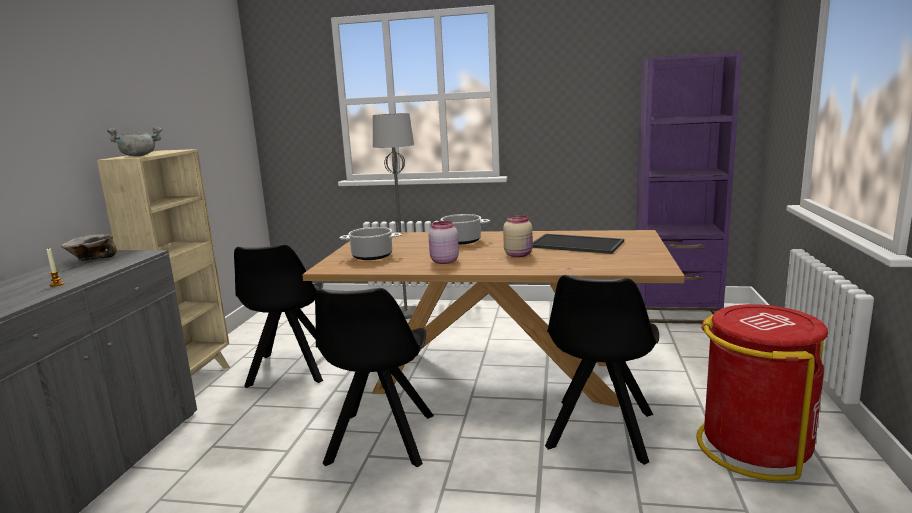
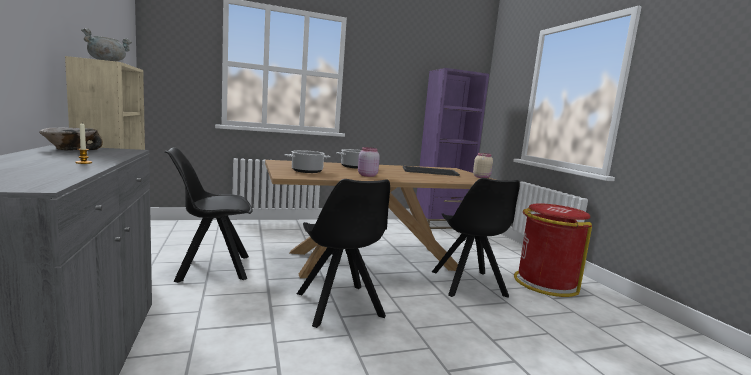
camera: 30 degrees left, 5 degrees down
(290, 370) = (211, 268): black chair -> black chair turned 105 degrees clockwise
(406, 313) = (270, 228): grey floor lamp -> none
(519, 254) = (407, 174): beige jar -> beige jar (481, 177)

